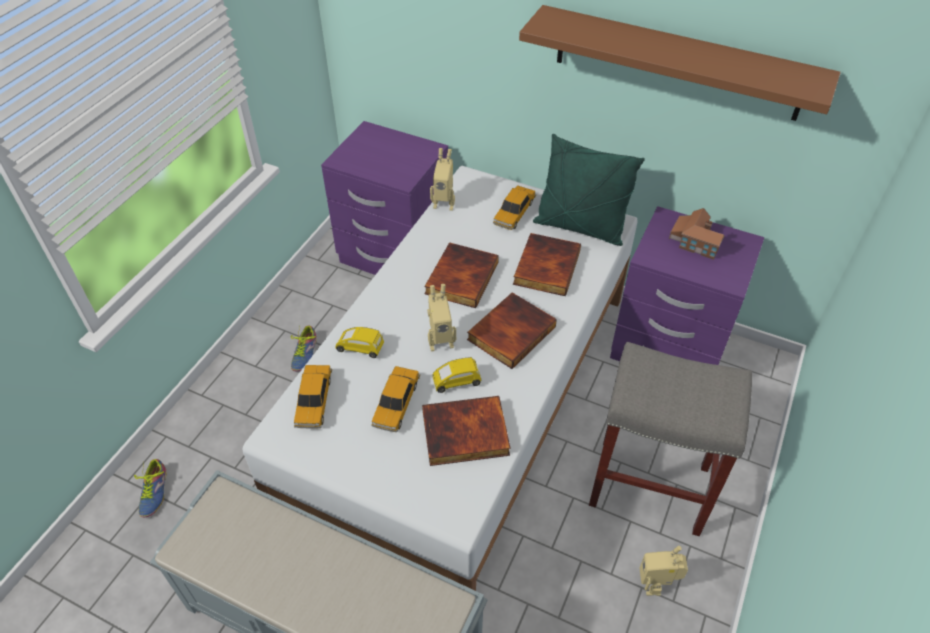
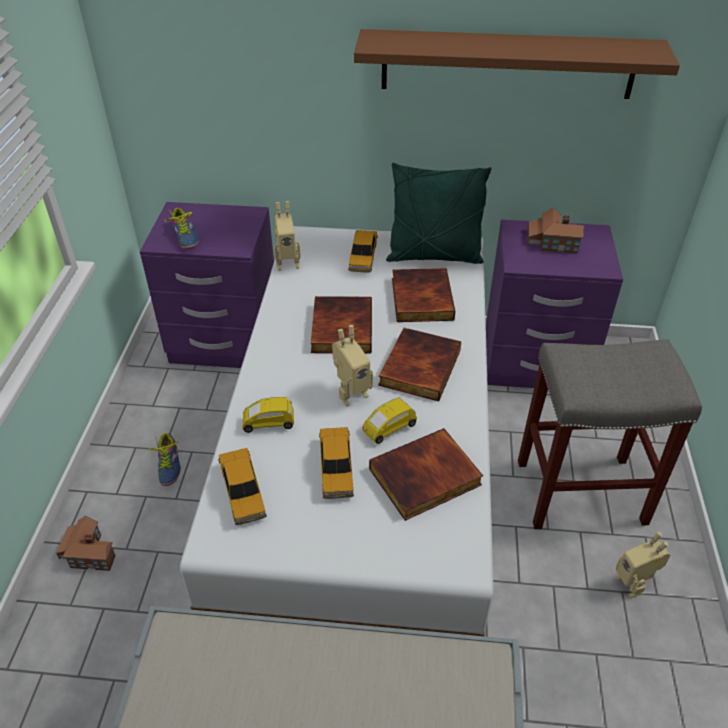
camera: 20 degrees left, 5 degrees down
(152, 492) = (44, 672): shoe -> shoe (183, 237)
(217, 408) = (89, 552): none -> toy house

